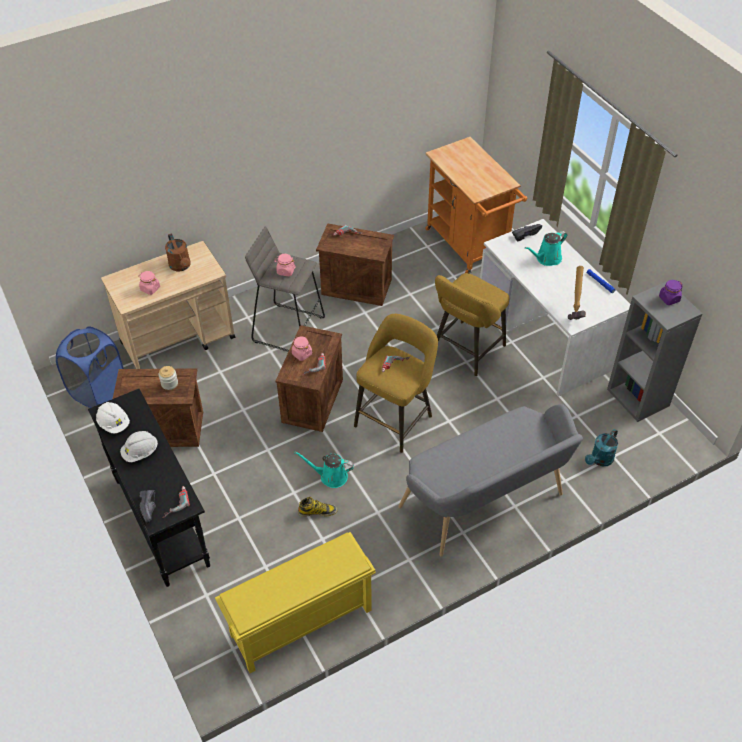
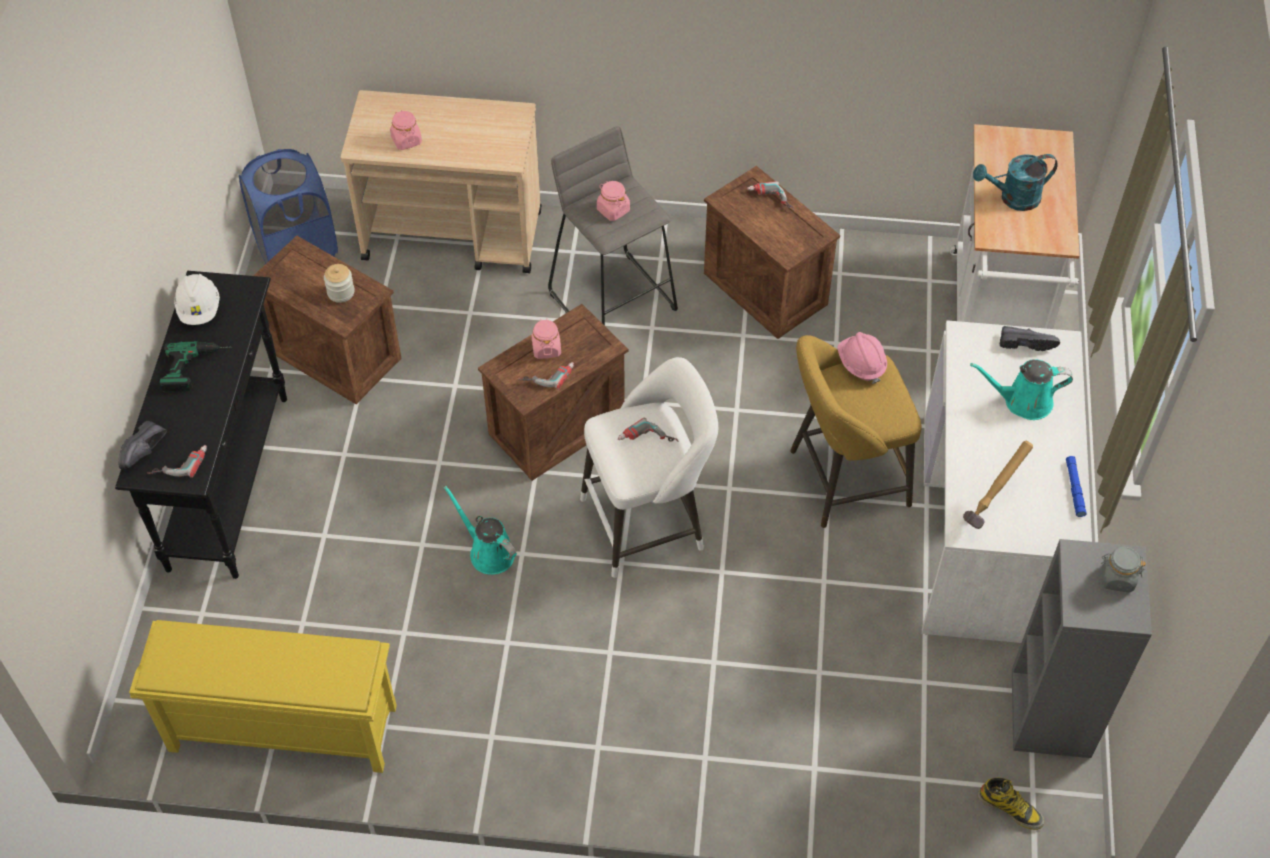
camera: 35 degrees right, 5 degrees up
(140, 452) = (197, 368): white hard hat -> power drill
(181, 266) = (473, 128): brown watering can -> none
(317, 511) = (430, 590): boot -> boot (1010, 808)
(395, 418) = (649, 522): yellow stool -> white stool
(460, 281) = (861, 364): none -> pink hard hat
(469, 247) = (995, 317): orange cart -> white cart
(487, 505) = (666, 730): grey bench -> none
(600, 460) = (897, 771): turquoise watering can -> turquoise watering can (1013, 198)
(669, 299) = (1117, 578): purple jar -> grey jar

